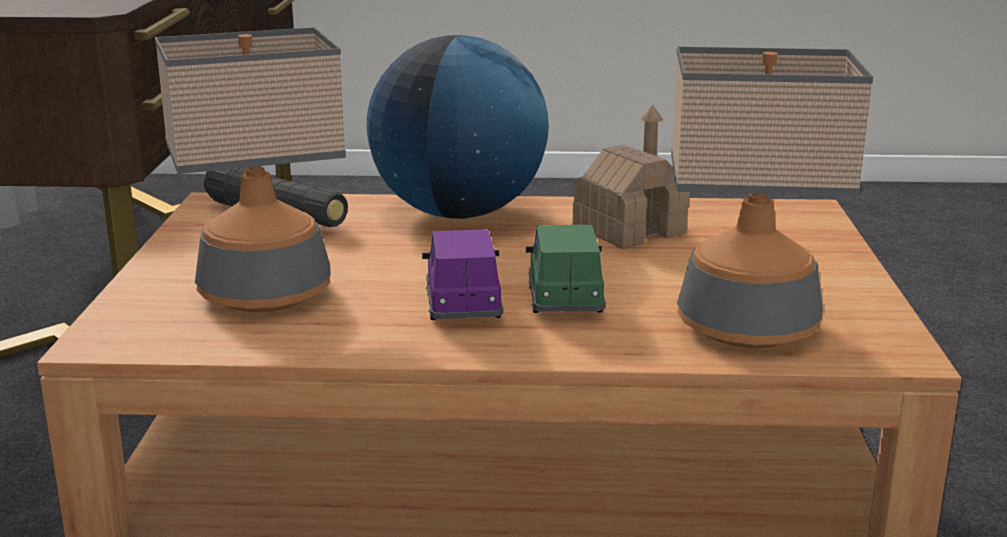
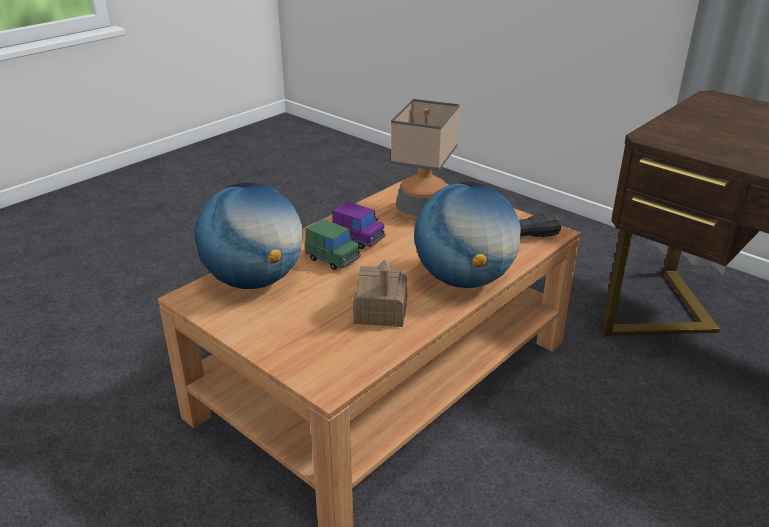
camera: 130 degrees right, 10 degrees up
(746, 327) = (254, 280): table lamp -> globe

